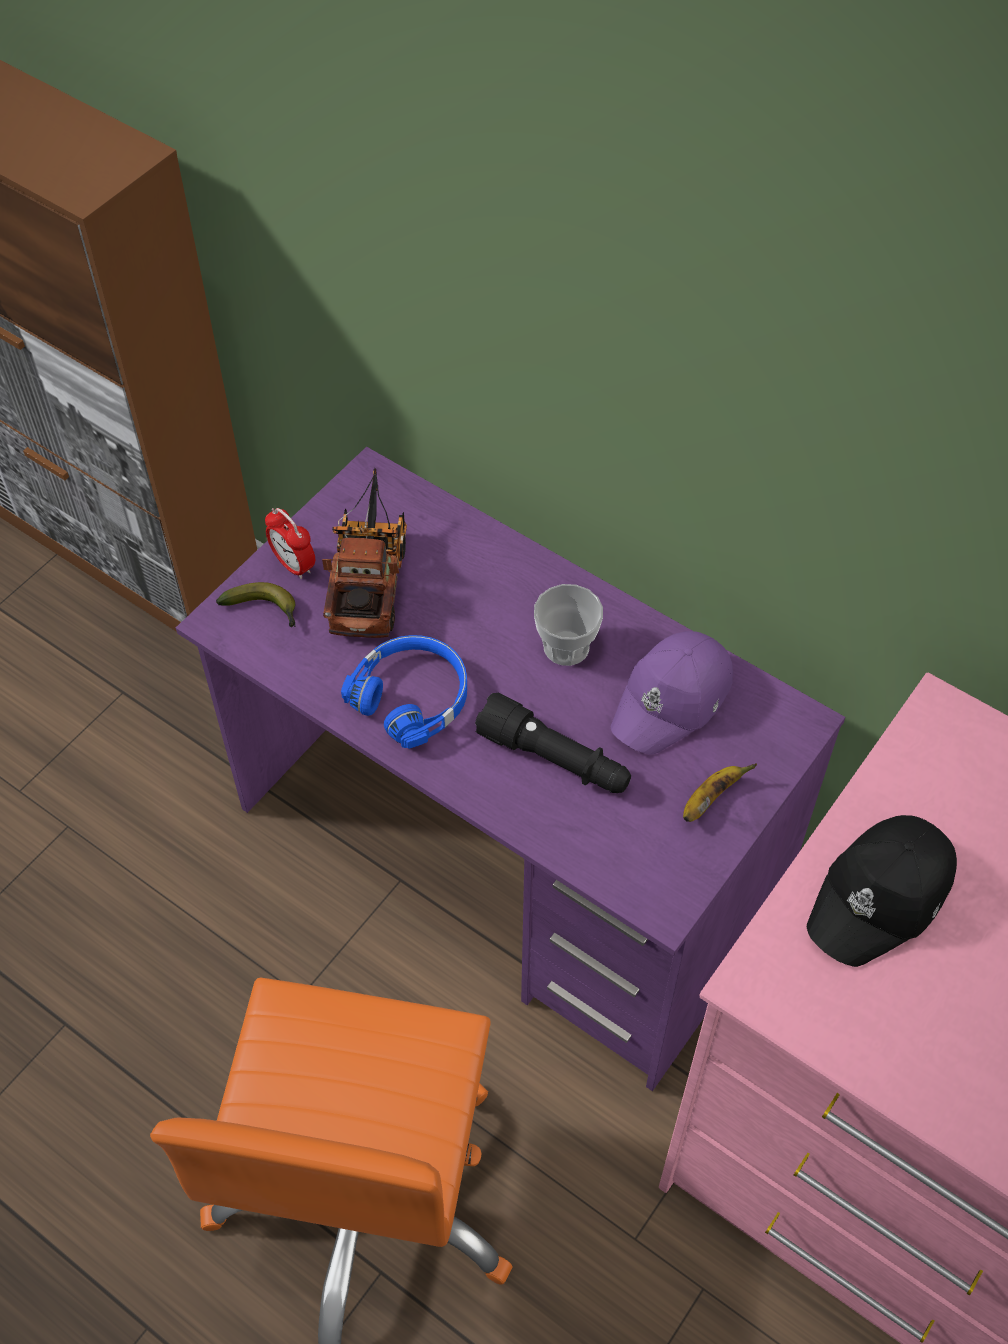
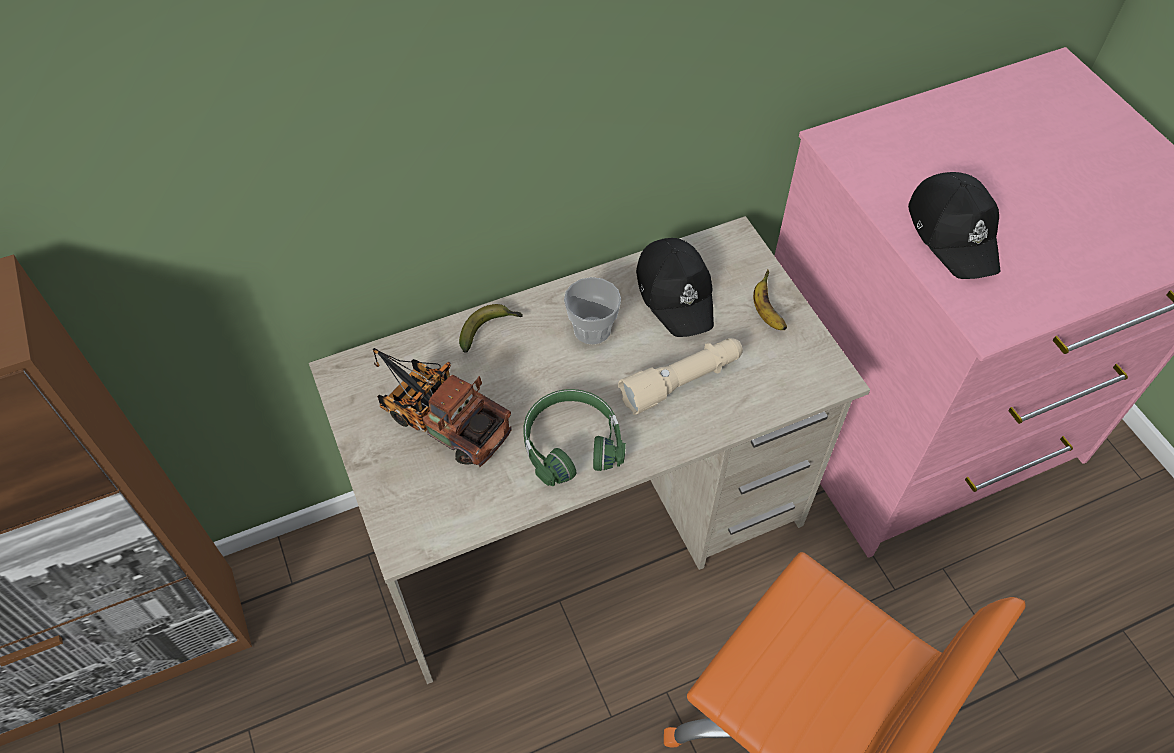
camera: 60 degrees left, 0 degrees up
(265, 610) = (418, 505): banana -> banana (489, 329)
(293, 565) = (387, 464): alarm clock -> none
(412, 696) = (571, 442): blue headphones -> green headphones
(506, 859) = (586, 523): purple desk -> beige desk
(554, 759) = (682, 382): black flashlight -> beige flashlight
(673, 700) = (676, 293): purple cap -> black cap

